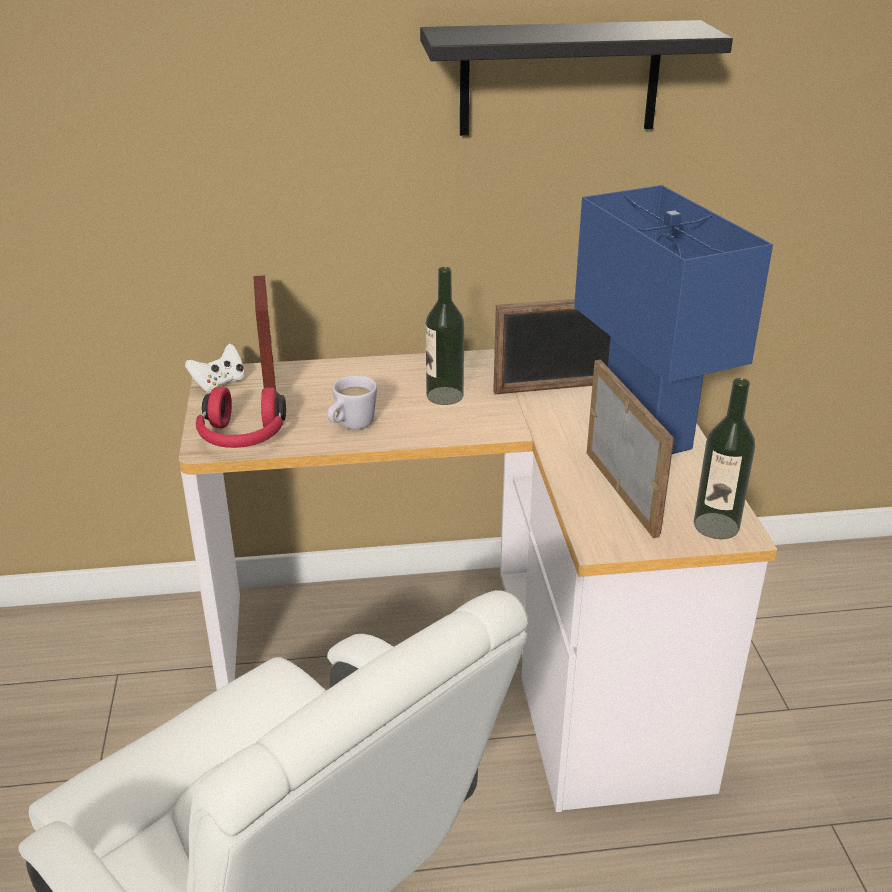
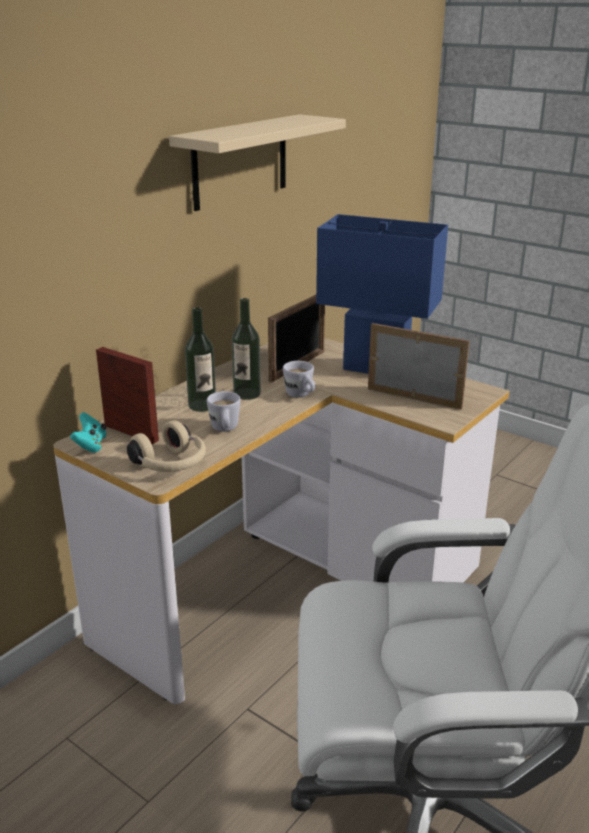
camera: 45 degrees left, 5 degrees down
(219, 383) = (91, 445): white game controller -> turquoise game controller
(242, 438) = (171, 465): red headphones -> beige headphones
(495, 425) = (301, 396): none -> white mug
(559, 78) = (240, 161): black shelf -> beige shelf
(716, 526) = (474, 392): bottle -> bottle (202, 405)

